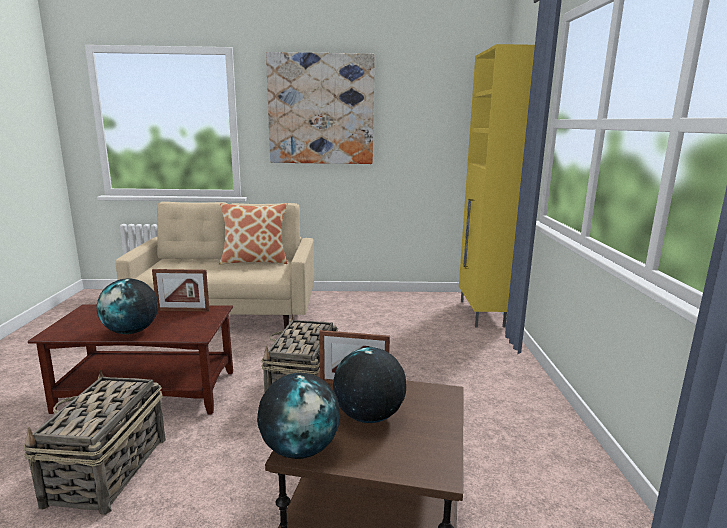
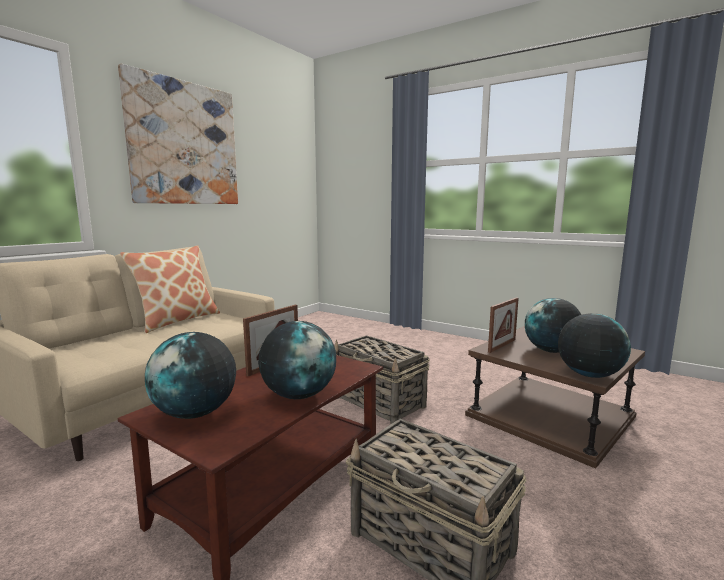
camera: 55 degrees left, 5 degrees down
(92, 316) = (195, 413): none -> globe
(481, 314) = (349, 321): yellow cabinet -> none

